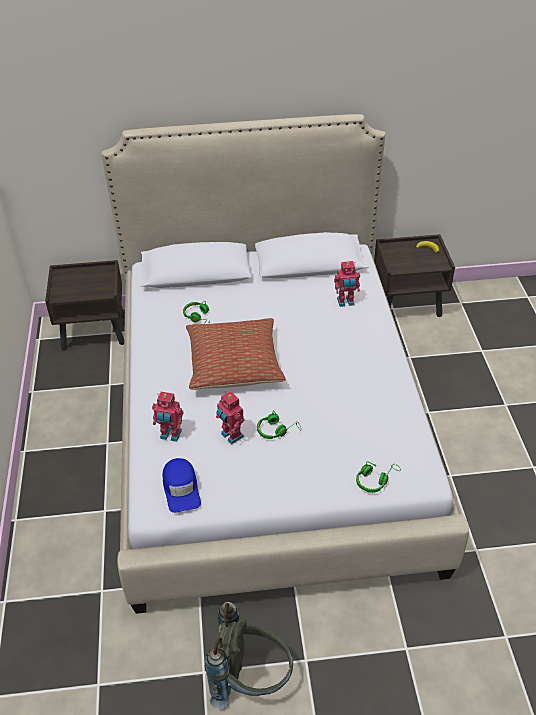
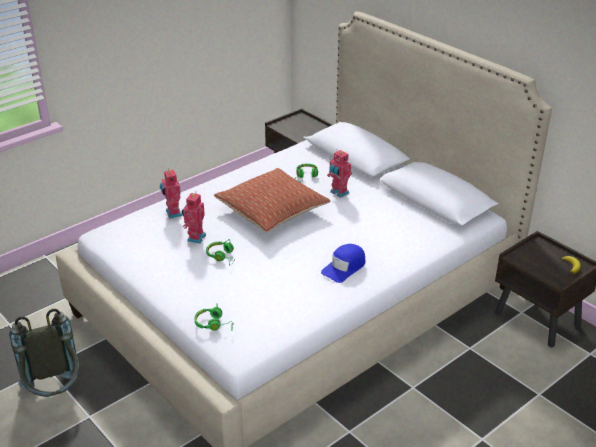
camera: 55 degrees right, 10 degrees down
(181, 488) = (126, 237): blue cap -> blue cap (344, 267)
(345, 302) = (408, 235): toy robot -> toy robot (338, 193)

